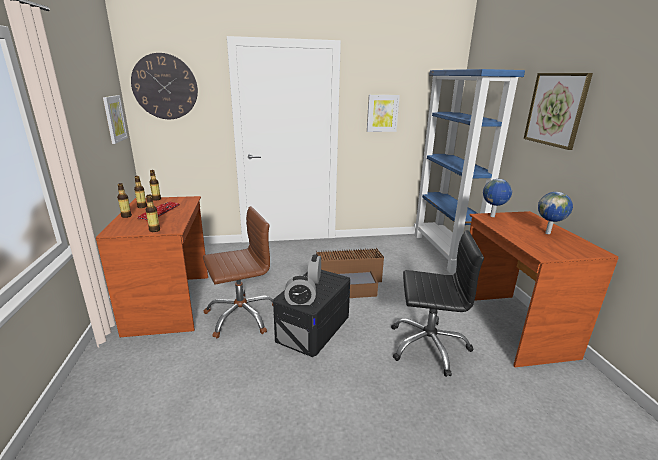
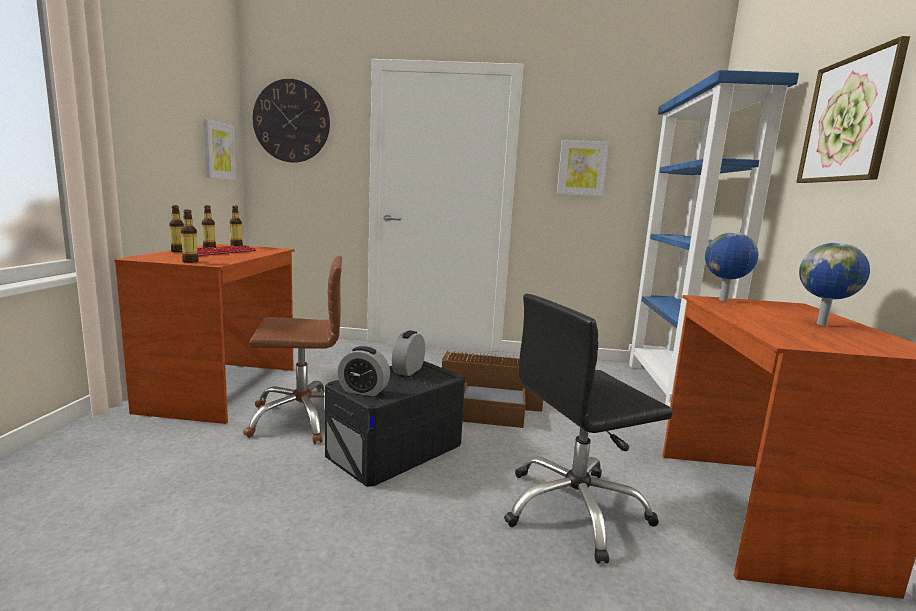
camera: 15 degrees right, 10 degrees down
(428, 345) = (574, 509): black office chair -> black office chair turned 135 degrees clockwise

